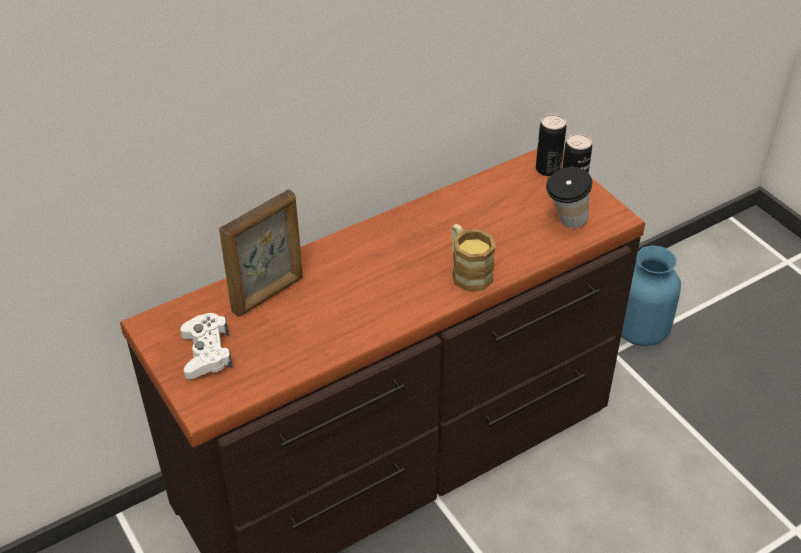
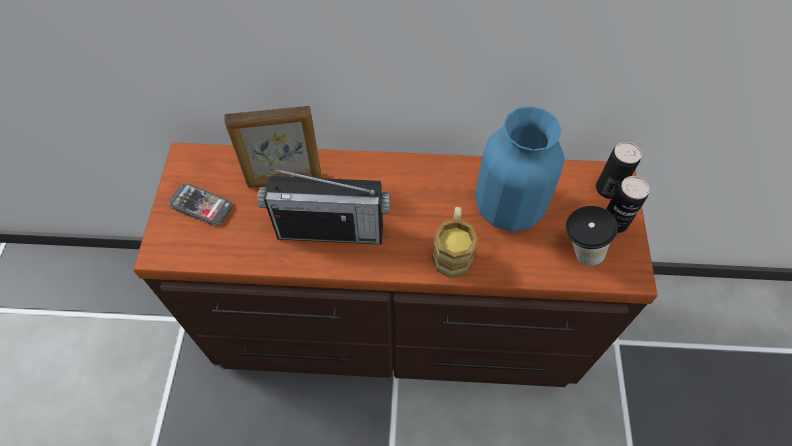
camera: 35 degrees right, 15 degrees up
(207, 353) = (201, 205): white game controller -> phone
(349, 309) = (331, 230): none -> radio
(640, 331) = (653, 337): blue vase -> blue vase (508, 207)

